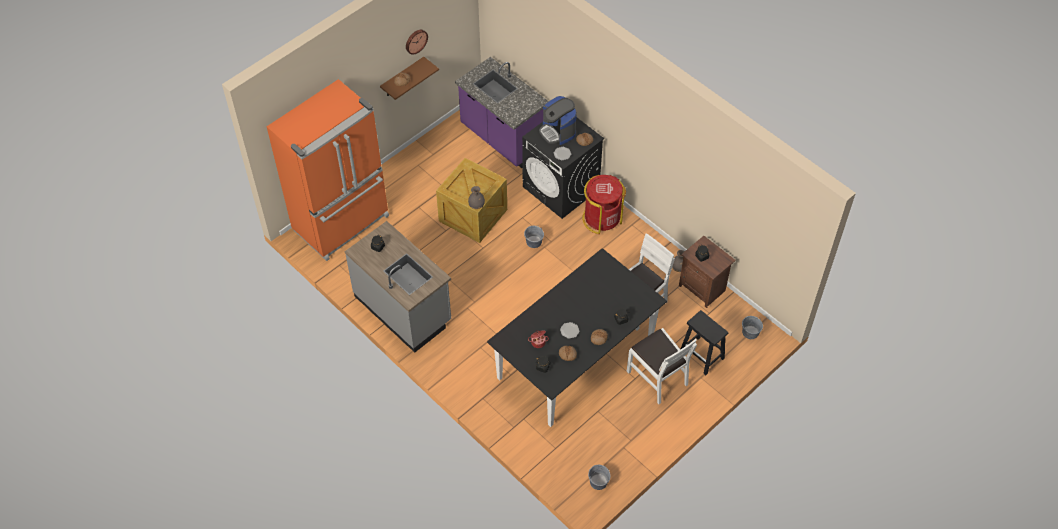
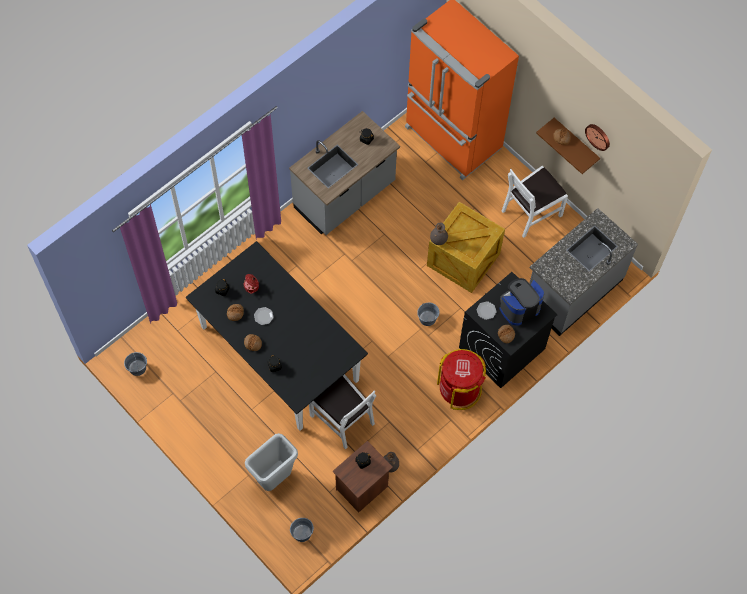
camera: 90 degrees right, 10 degrees up
(503, 138) = (572, 290): purple counter -> grey counter
(657, 377) = (251, 432): white chair -> white chair (531, 212)
(702, 356) = (274, 479): black stool -> grey trash can

